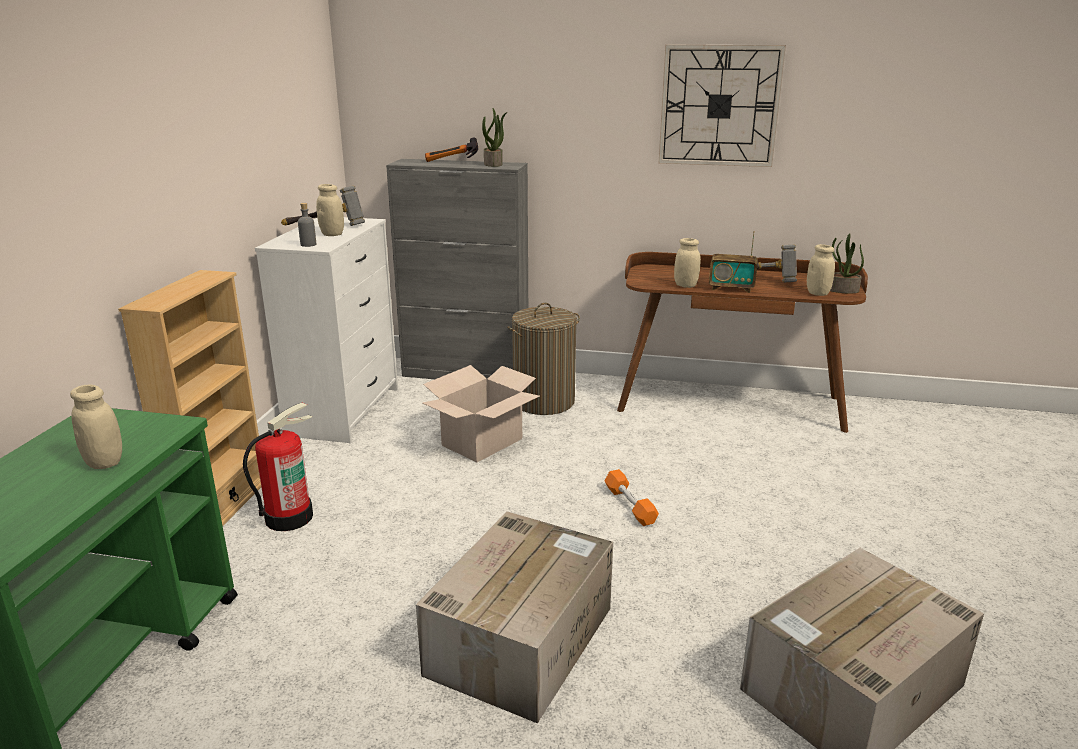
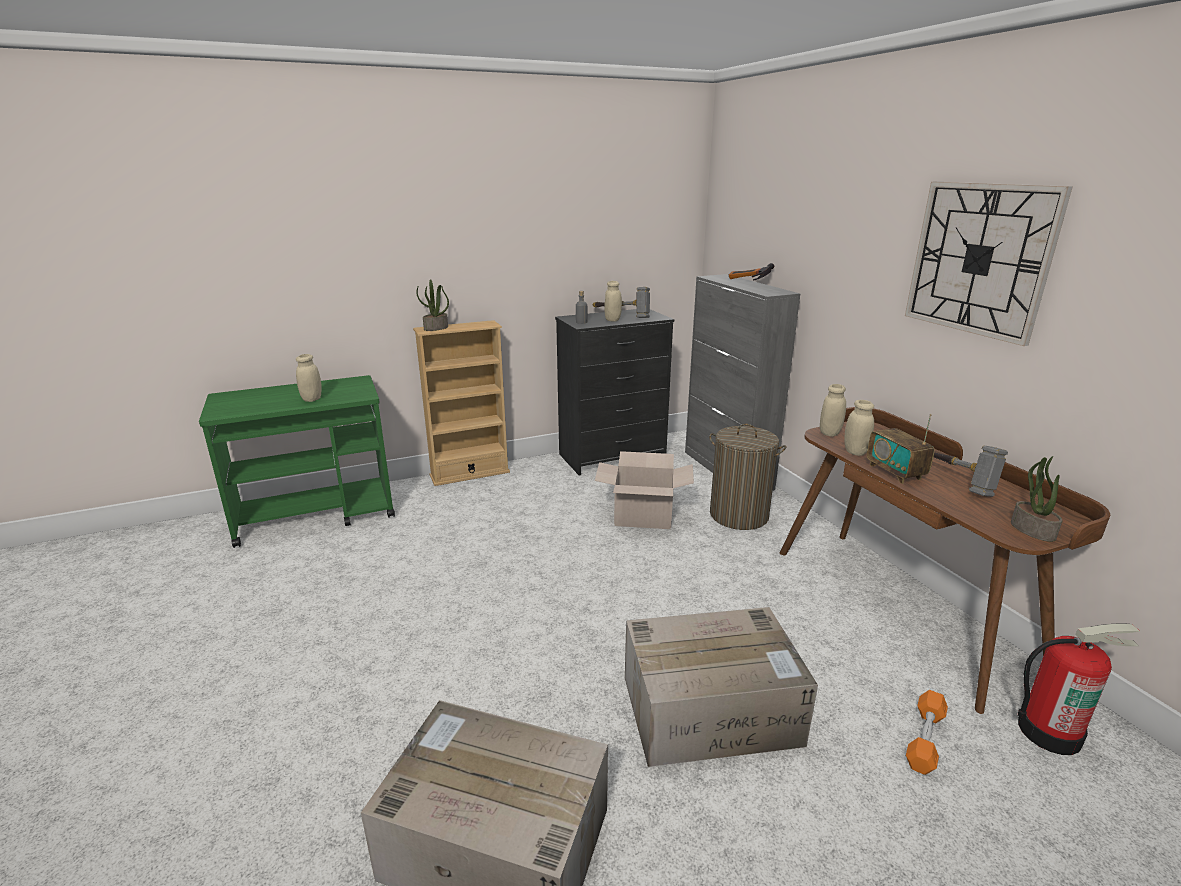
camera: 55 degrees right, 0 degrees up
(288, 517) = (480, 495): fire extinguisher -> fire extinguisher (1049, 731)
(344, 411) = (612, 457): white dresser -> black dresser
(493, 164) = (767, 289): potted plant -> potted plant (436, 328)
(521, 638) = (431, 628): cardboard box -> cardboard box (712, 709)
(630, 505) = (640, 614): orange dumbbell -> orange dumbbell (924, 739)
(817, 293) = (985, 518): beige jar -> beige jar (830, 433)

